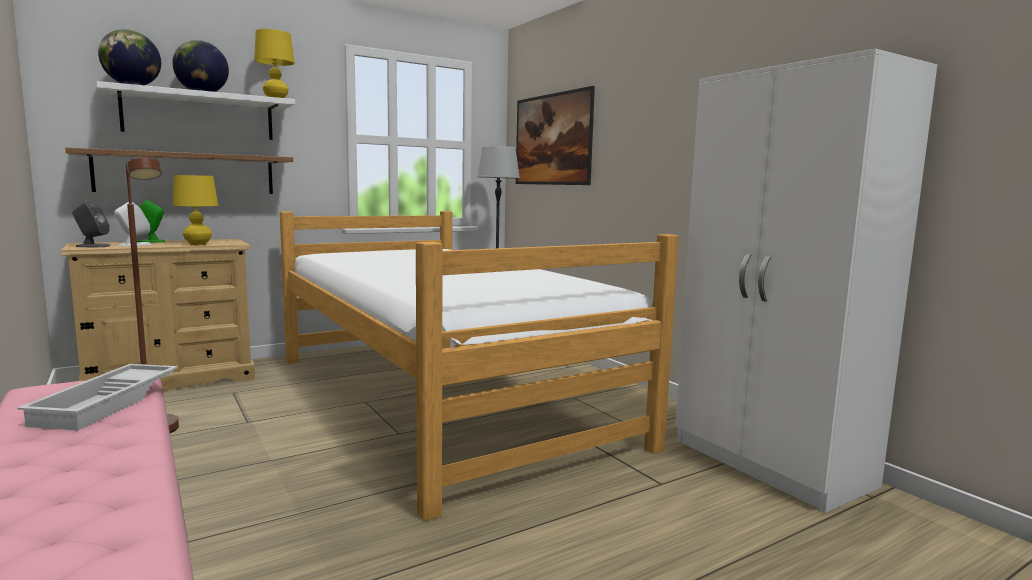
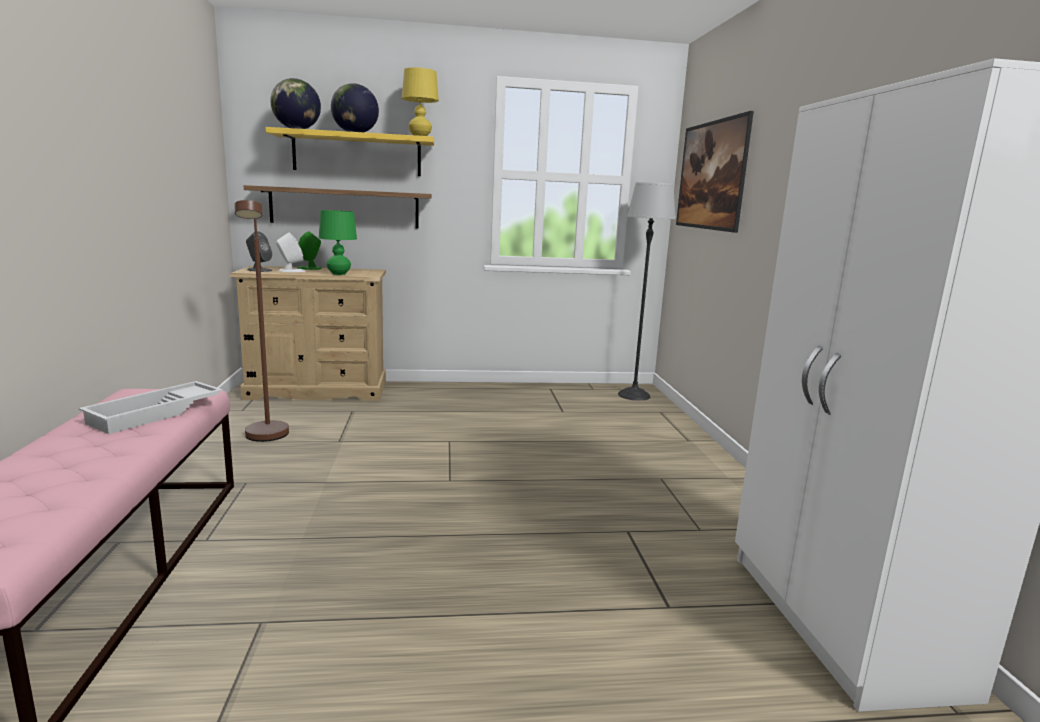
camera: 25 degrees right, 5 degrees up
(198, 244) = (339, 274): yellow table lamp -> green table lamp
(199, 116) = (357, 154): white shelf -> yellow shelf
(441, 397) = (521, 450): bed -> none

